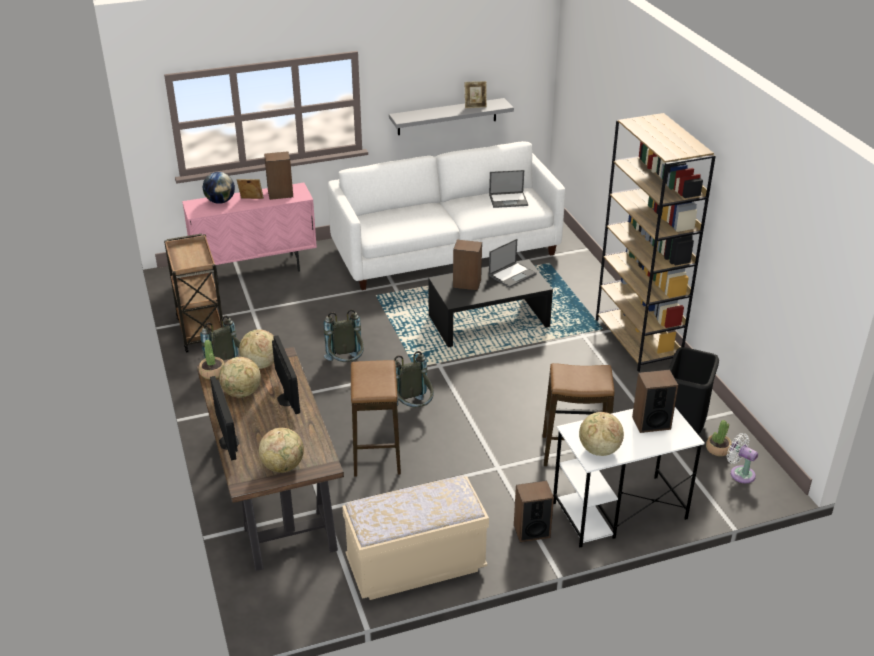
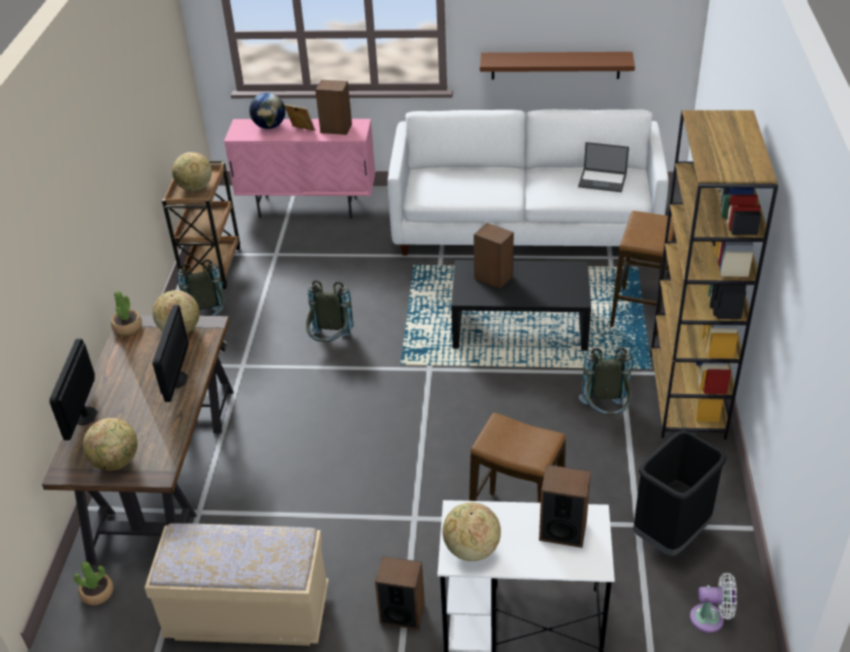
camera: 25 degrees right, 5 degrees up
(242, 393) = (138, 360): globe -> globe (195, 188)
(376, 454) = (294, 461): stool -> stool (639, 311)
(413, 409) = (367, 416): grey backpack -> grey backpack (605, 413)
(447, 116) = (555, 65): grey shelf -> brown shelf
(475, 106) = (588, 57): picture frame -> none
(512, 274) = (554, 277): laptop -> none
(718, 449) = (701, 575): potted plant -> potted plant (97, 593)
(740, 473) = (711, 618): white fan -> white fan turned 120 degrees clockwise

